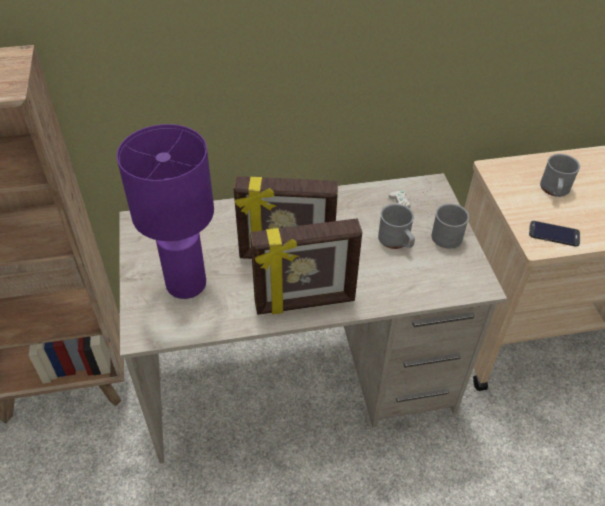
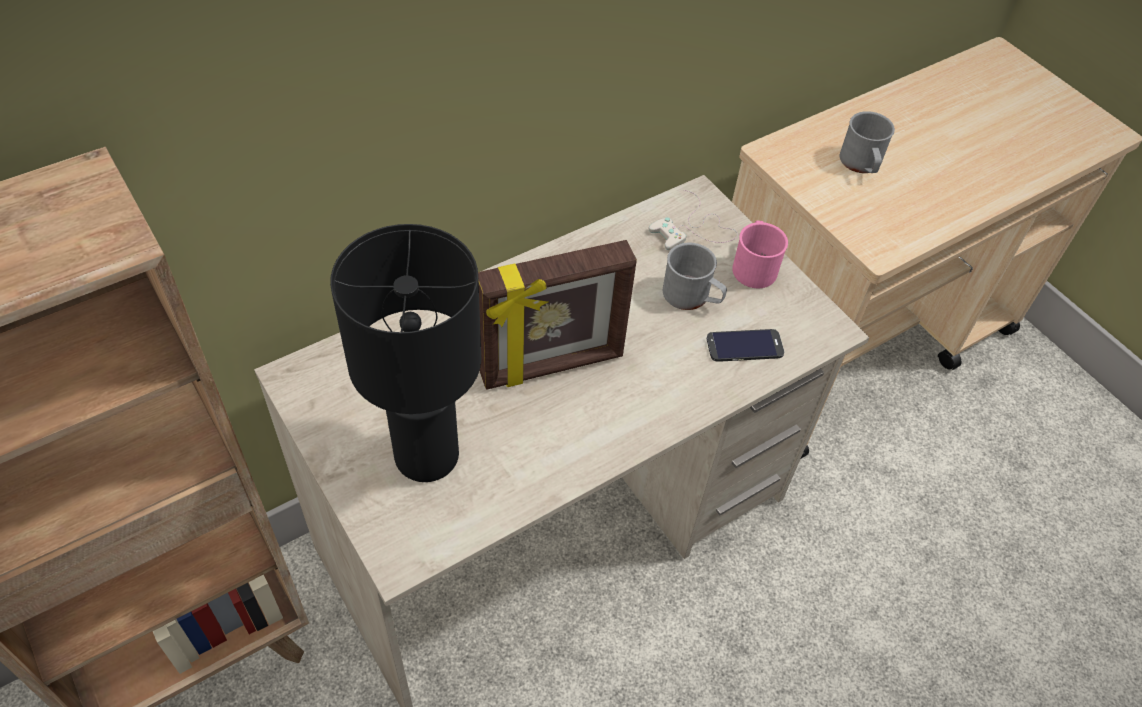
camera: 25 degrees left, 5 degrees up
(185, 284) = (425, 457): purple table lamp -> black table lamp
(305, 303) = (614, 430): picture frame -> none
(448, 234) = (754, 265): grey mug -> pink mug
(554, 234) = (890, 229): phone -> phone (745, 346)

